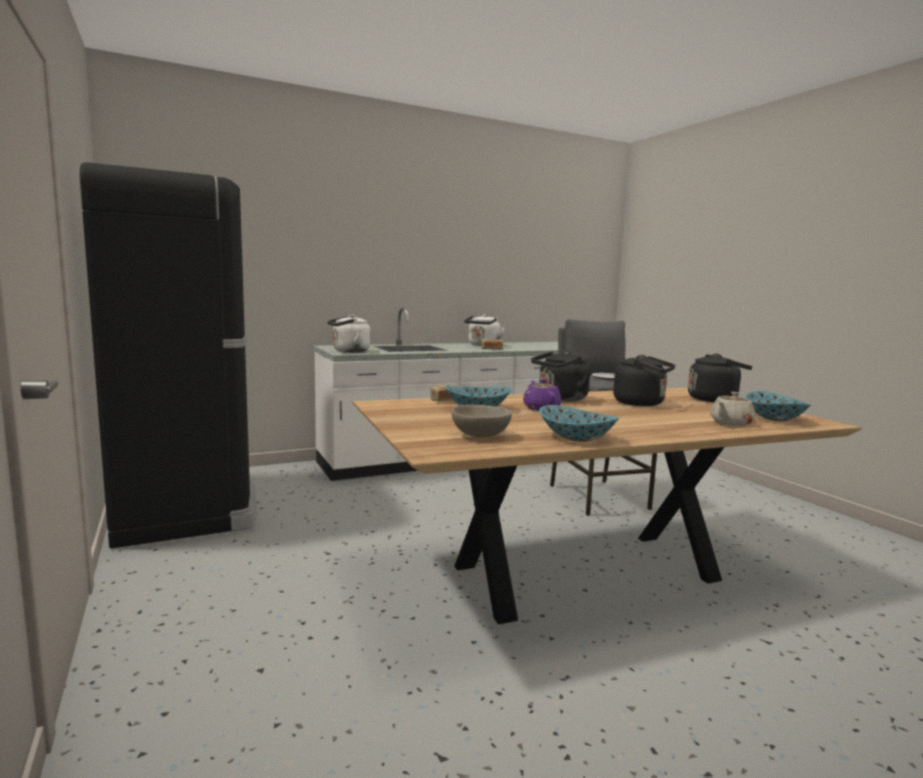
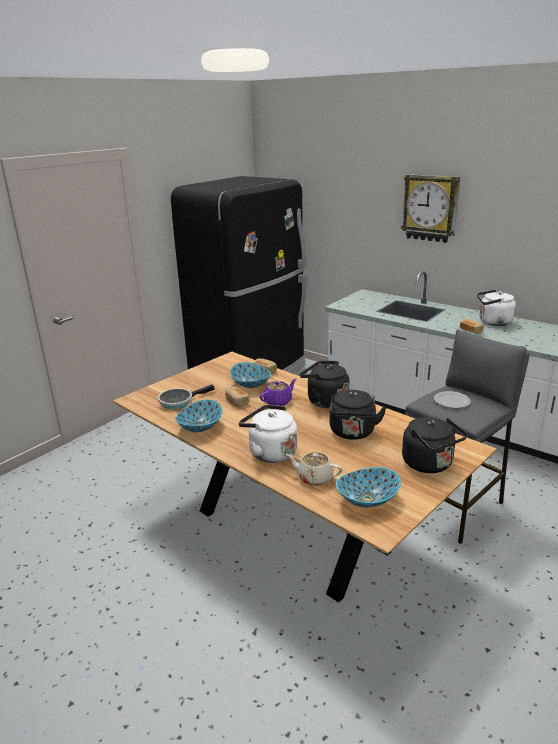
camera: 65 degrees right, 15 degrees up
(349, 351) = (351, 304): white kettle -> white kettle (270, 452)
(389, 242) = (430, 208): none -> wall clock
(480, 436) = (178, 401): beige bowl -> frying pan
(520, 418) = (237, 402): none -> bread

